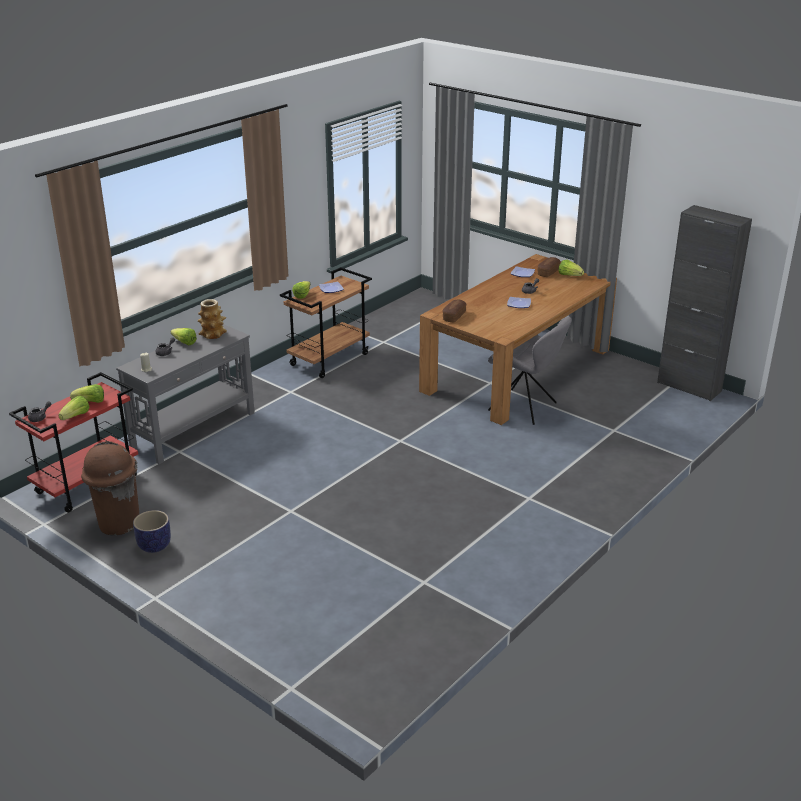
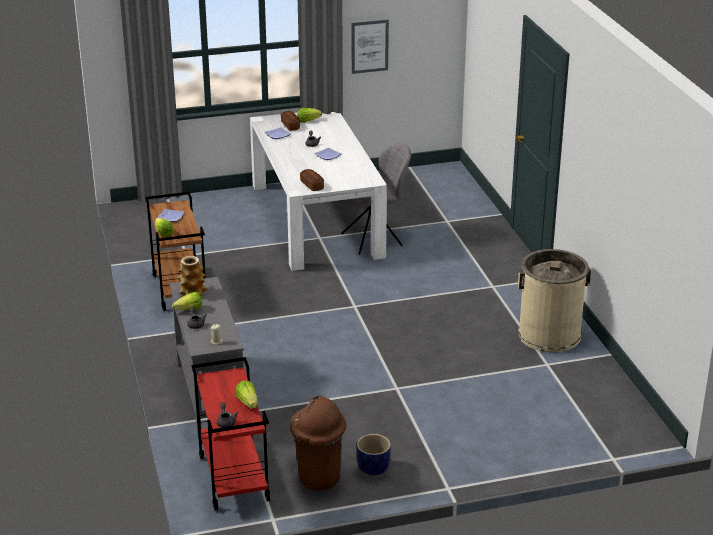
camera: 55 degrees left, 0 degrees up
(90, 402) = (229, 389): lettuce -> none
(481, 564) = (549, 334): none -> beige trash can
(517, 370) = (316, 220): brown dining table -> white dining table
(658, 222) = (369, 46): none -> picture
(689, 387) = (427, 172): black cabinet -> none

